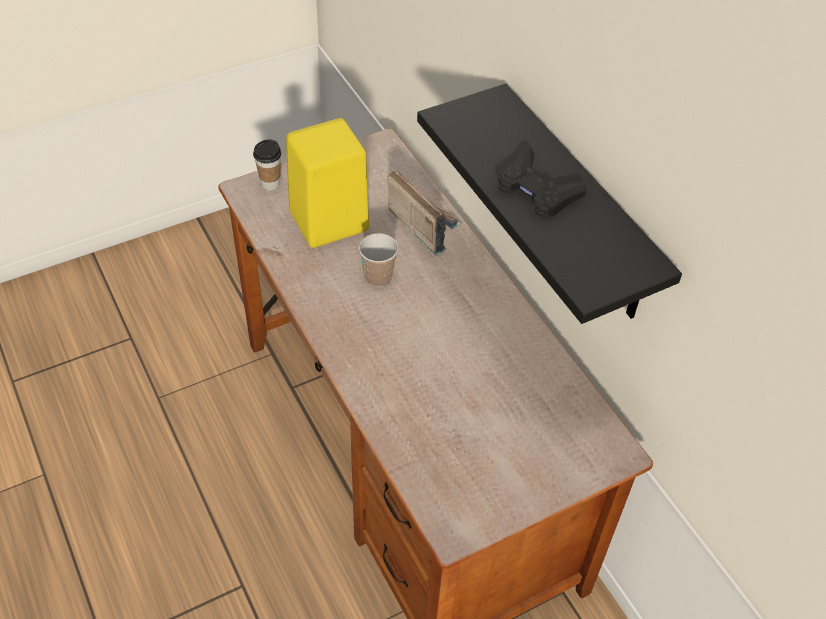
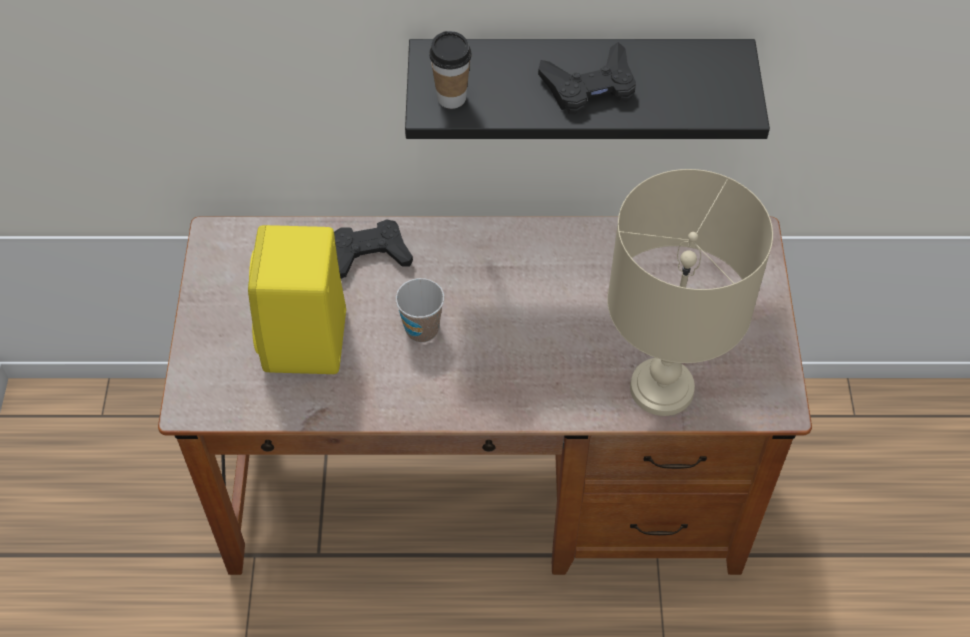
camera: 60 degrees left, 5 degrees up
(270, 184) = (200, 375): cup -> cup (451, 98)
(420, 442) = (661, 387): none -> beige table lamp
(423, 224) = (369, 254): radio -> black game controller

